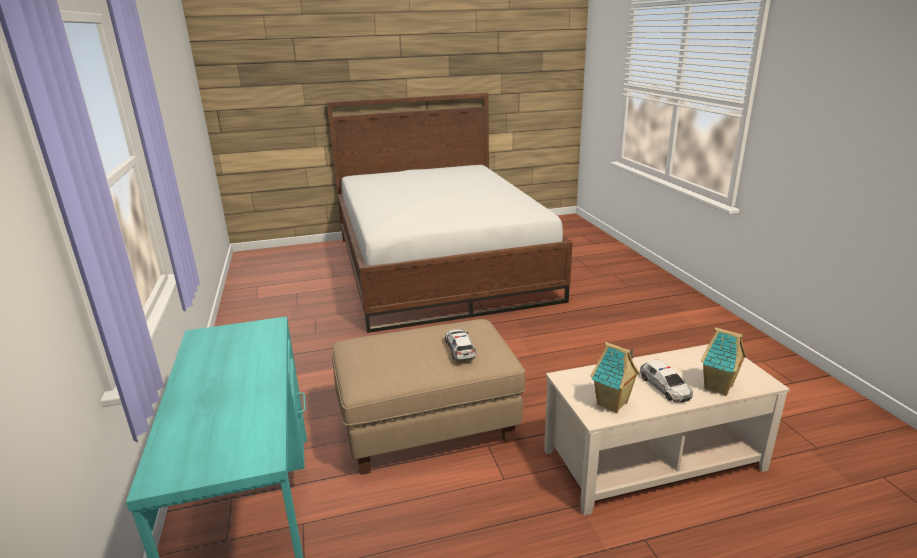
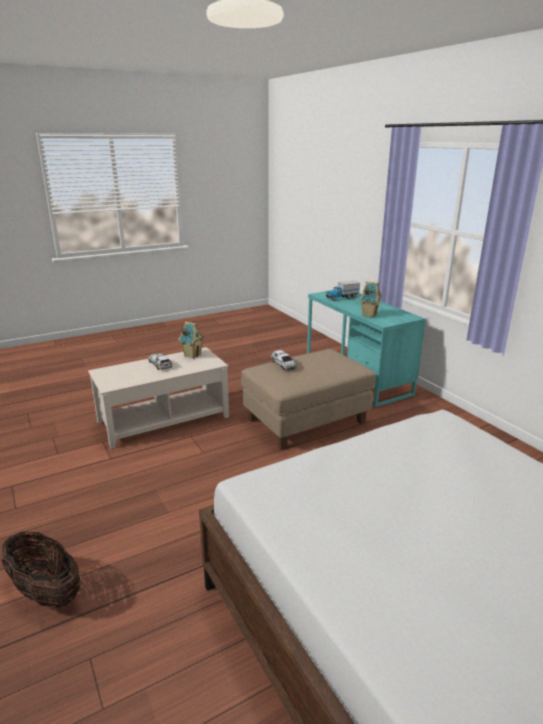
camera: 165 degrees right, 0 degrees up
(228, 426) = (342, 298): none -> toy truck
(677, 310) = (46, 591): none -> basket
(719, 388) = (129, 366): toy house -> toy house (369, 315)

